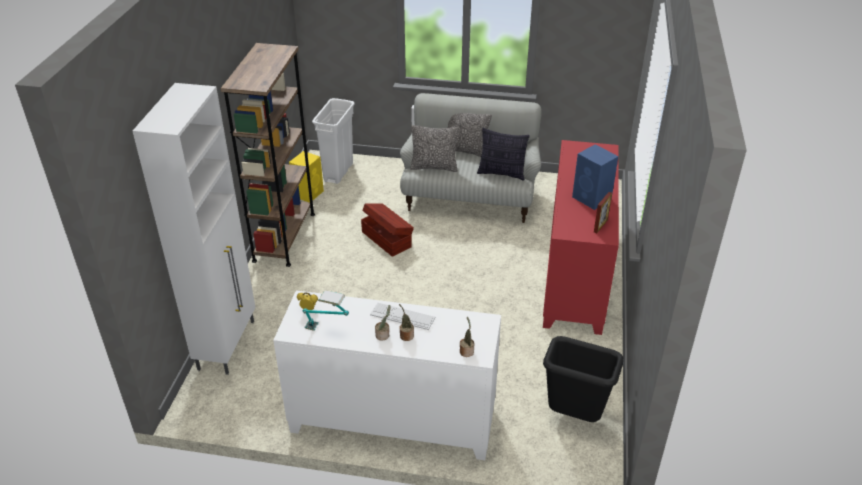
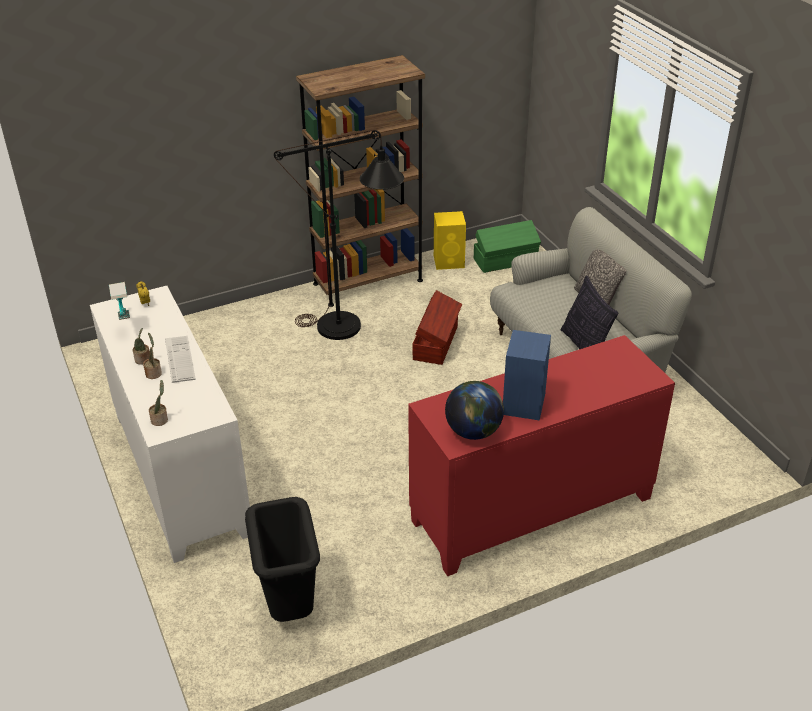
camera: 55 degrees right, 0 degrees up
(227, 344) = (194, 328): white cabinet -> none
(327, 268) = (351, 329): none -> black floor lamp
(338, 172) = (506, 261): white trash can -> green storage box
(434, 167) = (534, 296): pillow -> none
(600, 226) = (473, 431): picture frame -> globe

